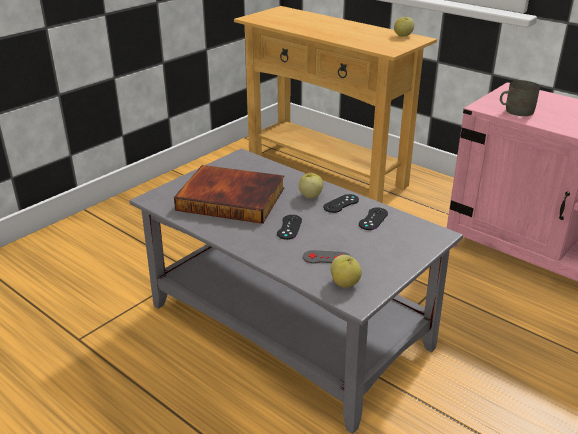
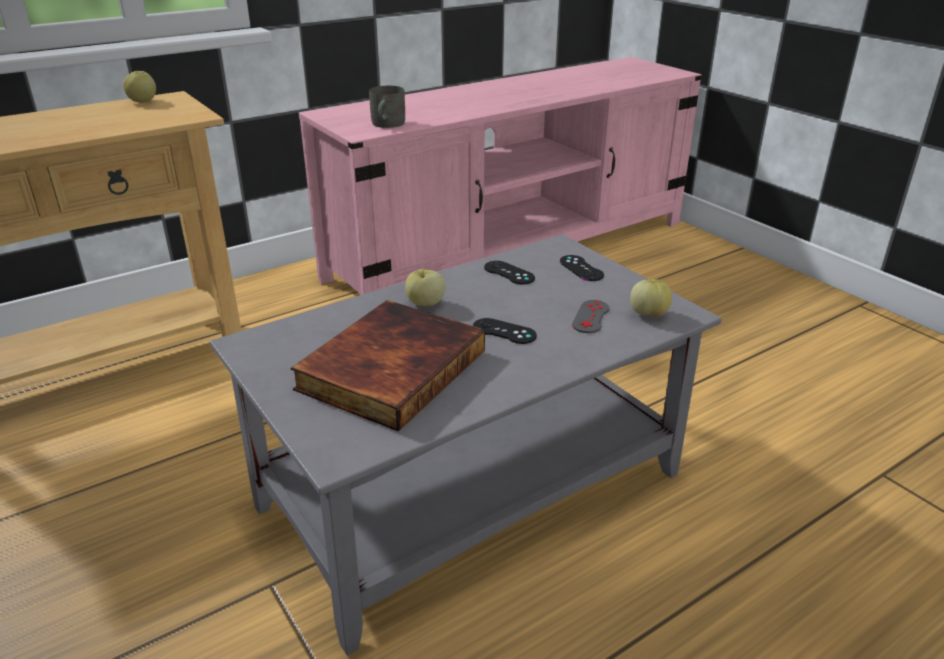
camera: 75 degrees left, 0 degrees up
(341, 203) = (459, 286): black game controller -> black game controller (581, 268)

